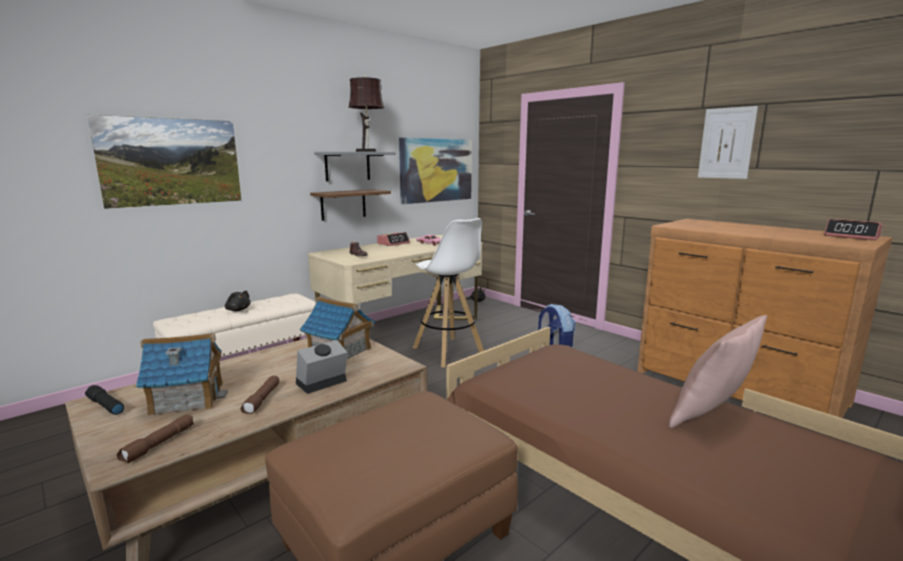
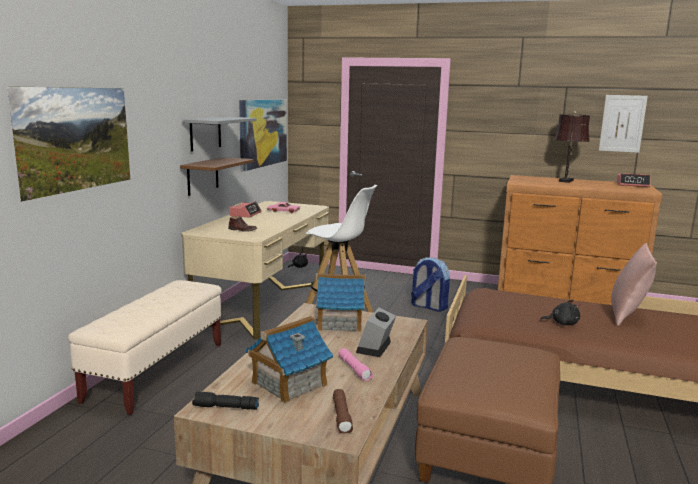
camera: 30 degrees left, 0 degrees up
(238, 310) = (153, 305): black plush toy -> black plush toy (562, 323)
(262, 400) = (355, 369): brown flashlight -> pink flashlight
(368, 151) = (230, 117): brown table lamp -> brown table lamp (566, 181)
(726, 143) = (539, 115): picture -> picture (622, 123)

